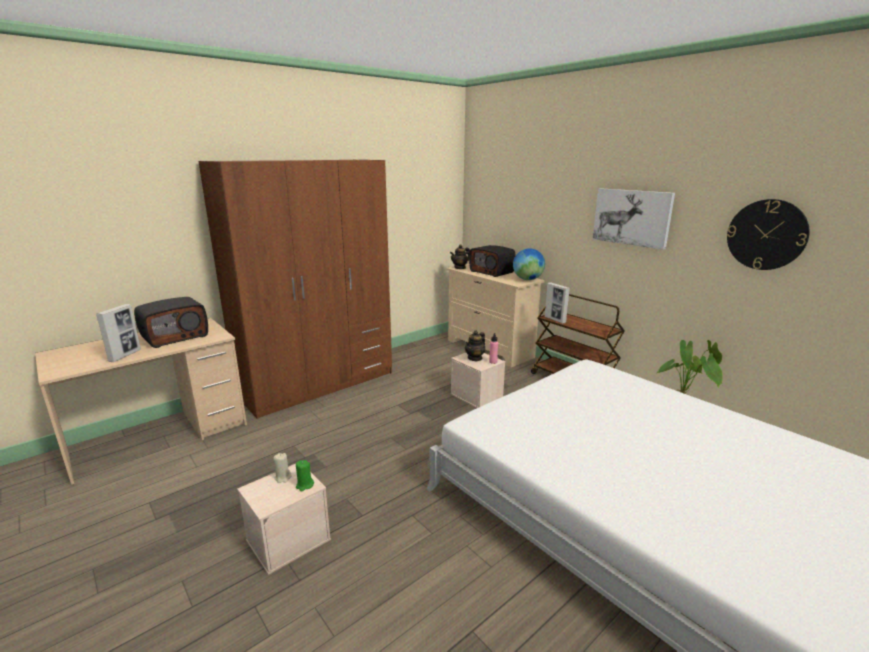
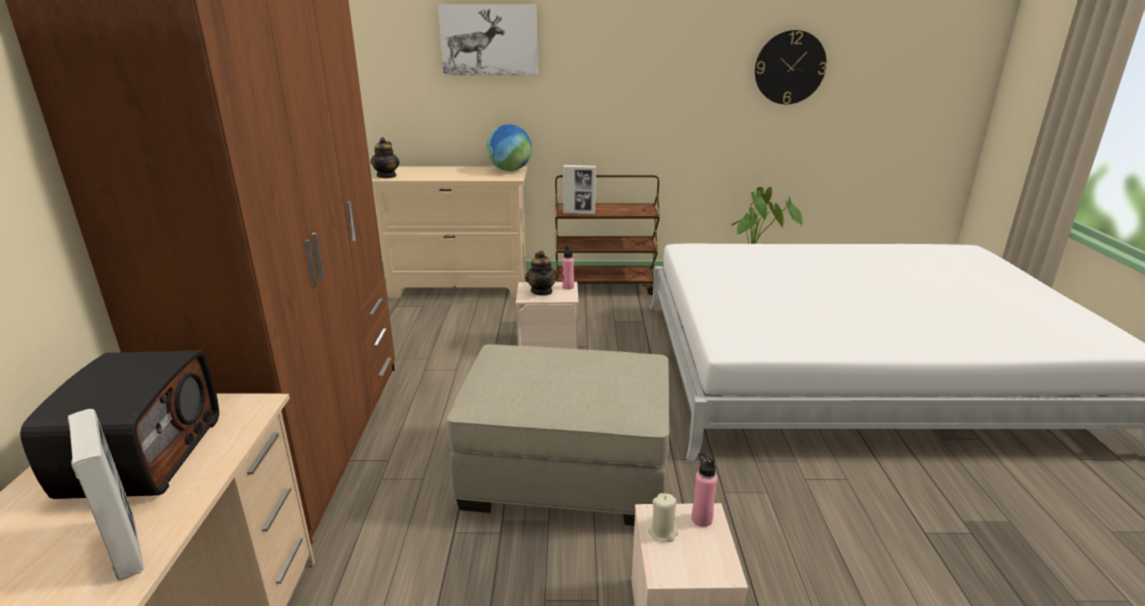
camera: 50 degrees left, 5 degrees up
(304, 485) = (701, 519): green candle -> pink bottle
(369, 454) = (568, 471): none -> beige ottoman
(492, 272) = (444, 171): radio -> none
(632, 217) = (645, 64): picture -> picture (489, 40)

